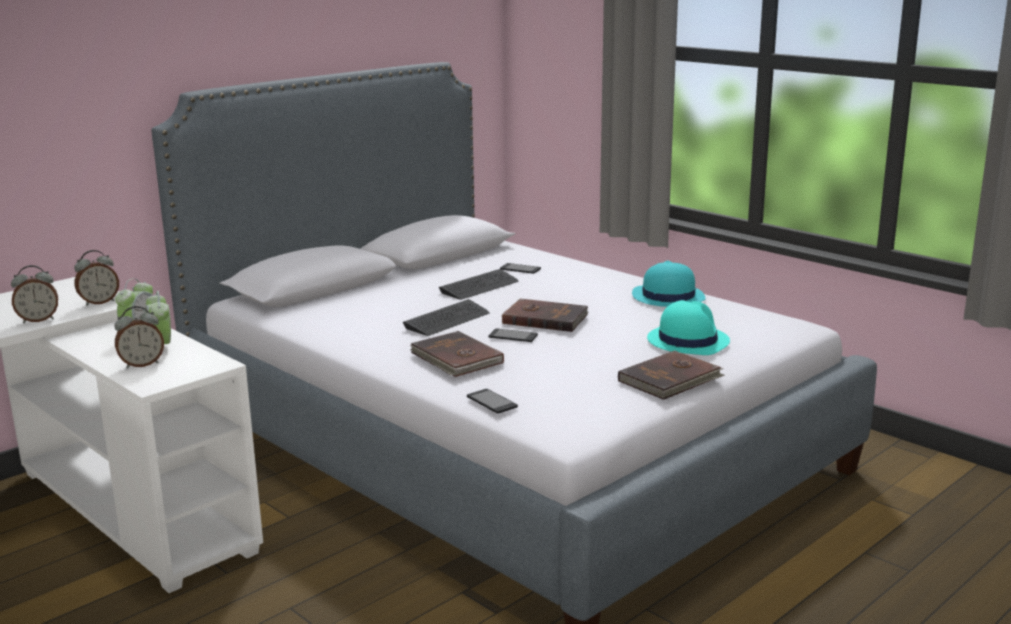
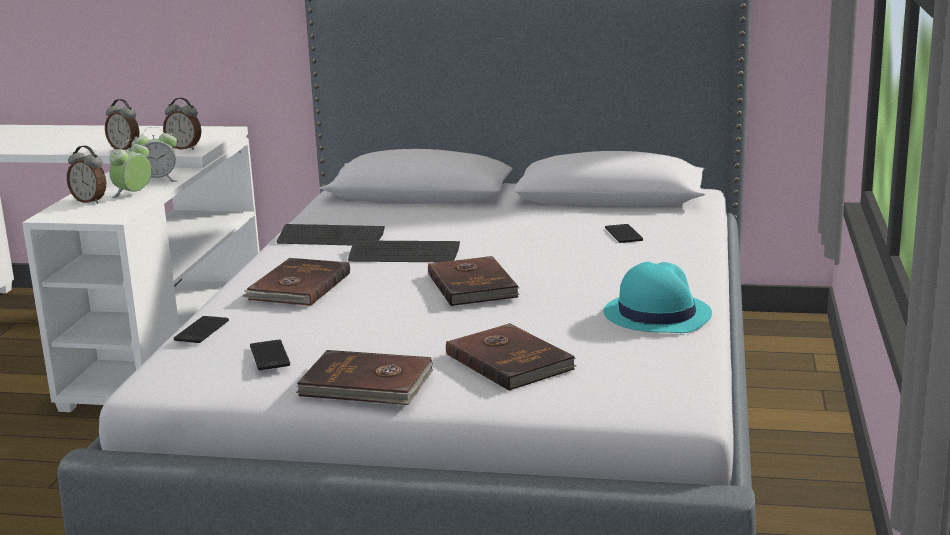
camera: 55 degrees right, 0 degrees up
(479, 286) = (531, 237): keyboard -> keyboard (330, 238)
(513, 336) = (395, 288): phone -> phone (269, 356)
(687, 340) = (510, 361): turquoise hat -> brown book

